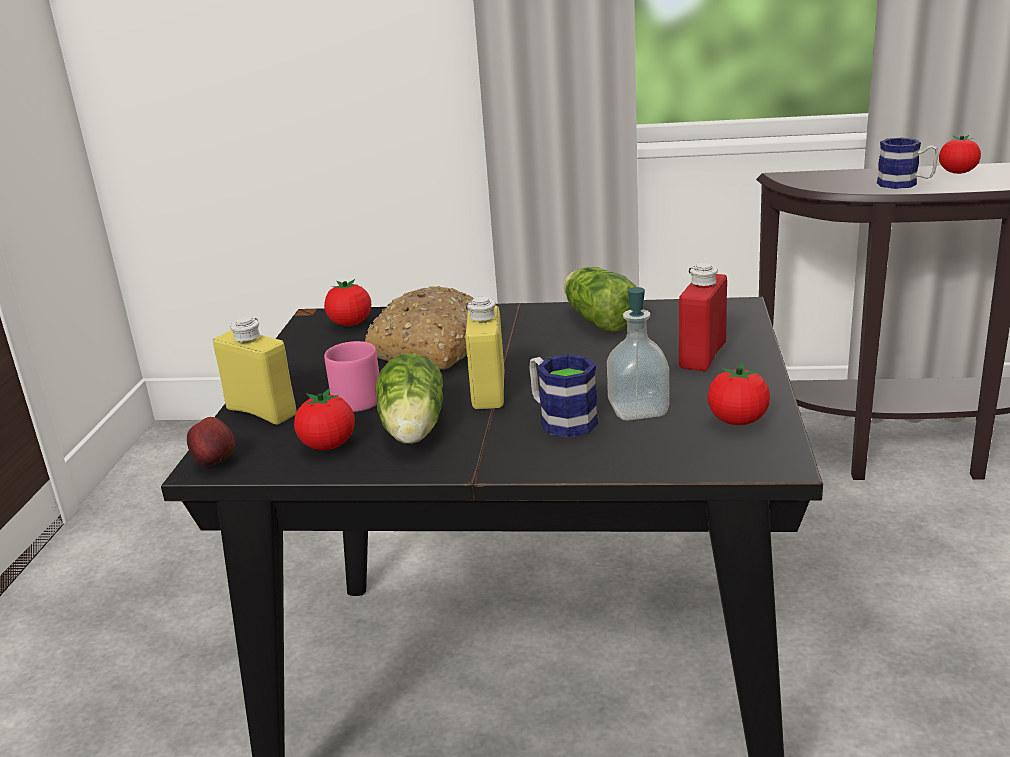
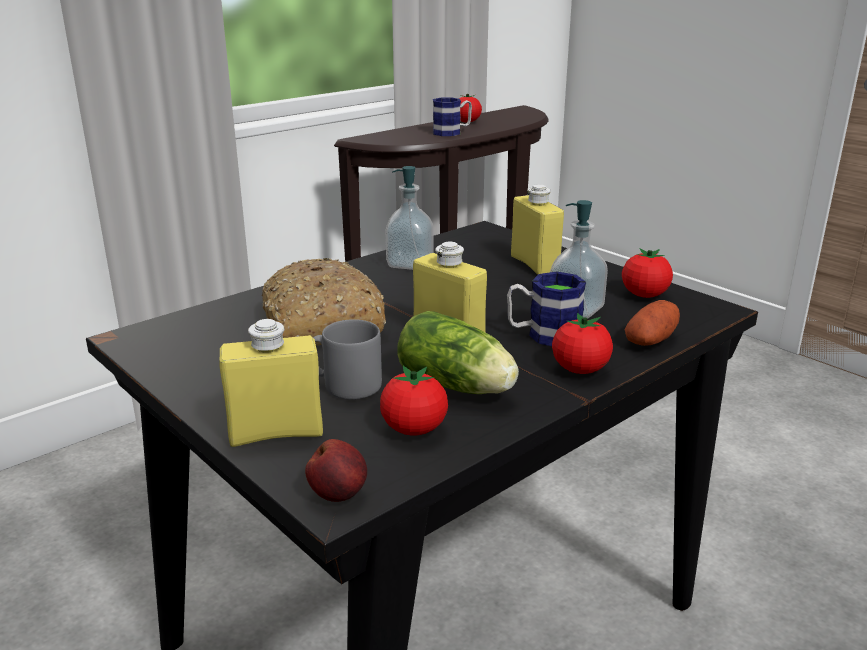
camera: 50 degrees left, 0 degrees up
(350, 323) = (187, 331): tomato -> tomato (580, 370)
(354, 398) = (345, 385): pink mug -> grey mug
(598, 320) = (410, 264): lettuce -> soap dispenser
(637, 462) = (650, 340): none -> potato
(702, 356) = (534, 265): red bottle -> yellow bottle

